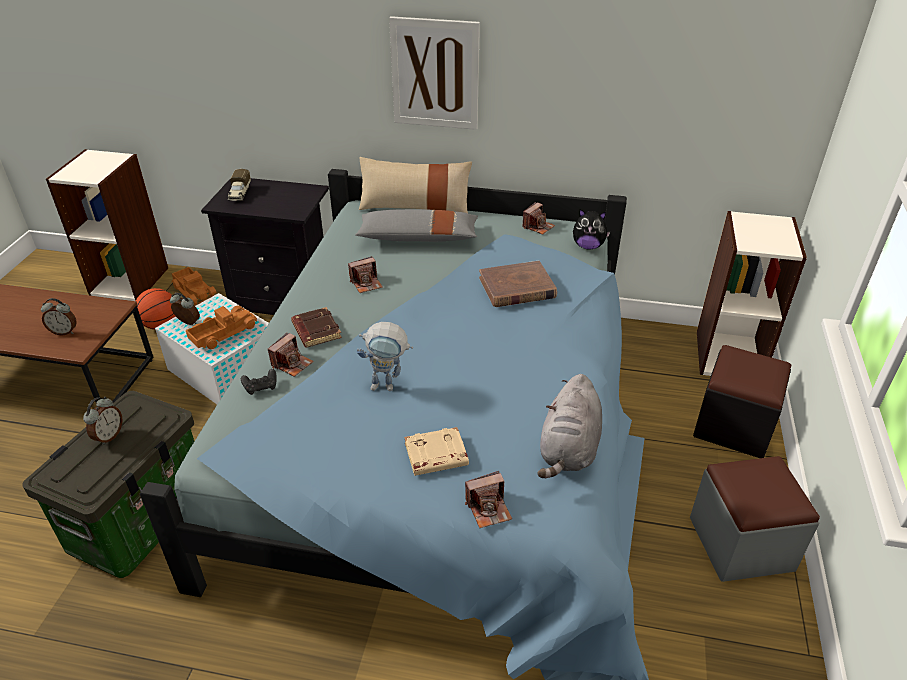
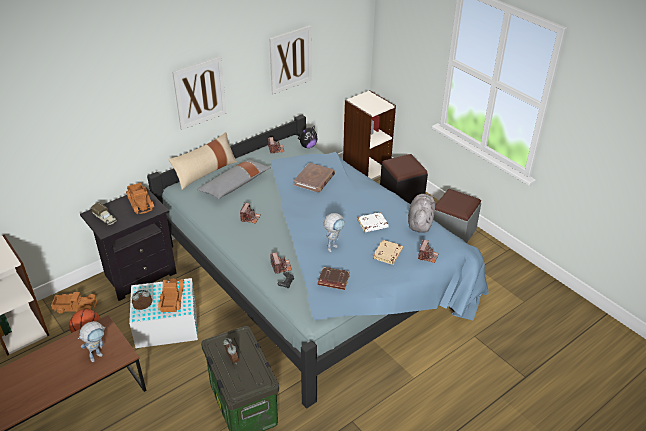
camera: 50 degrees left, 0 degrees up
(64, 332) = (98, 354): alarm clock -> toy robot
(295, 197) = (141, 202): none -> toy truck
(315, 331) = (266, 249): brown book -> brown book (333, 281)
(489, 398) = (372, 224): none -> white book
(569, 450) = (420, 222): grey plush toy -> grey plush toy turned 135 degrees counterclockwise
(624, 84) = (290, 59): none -> picture

